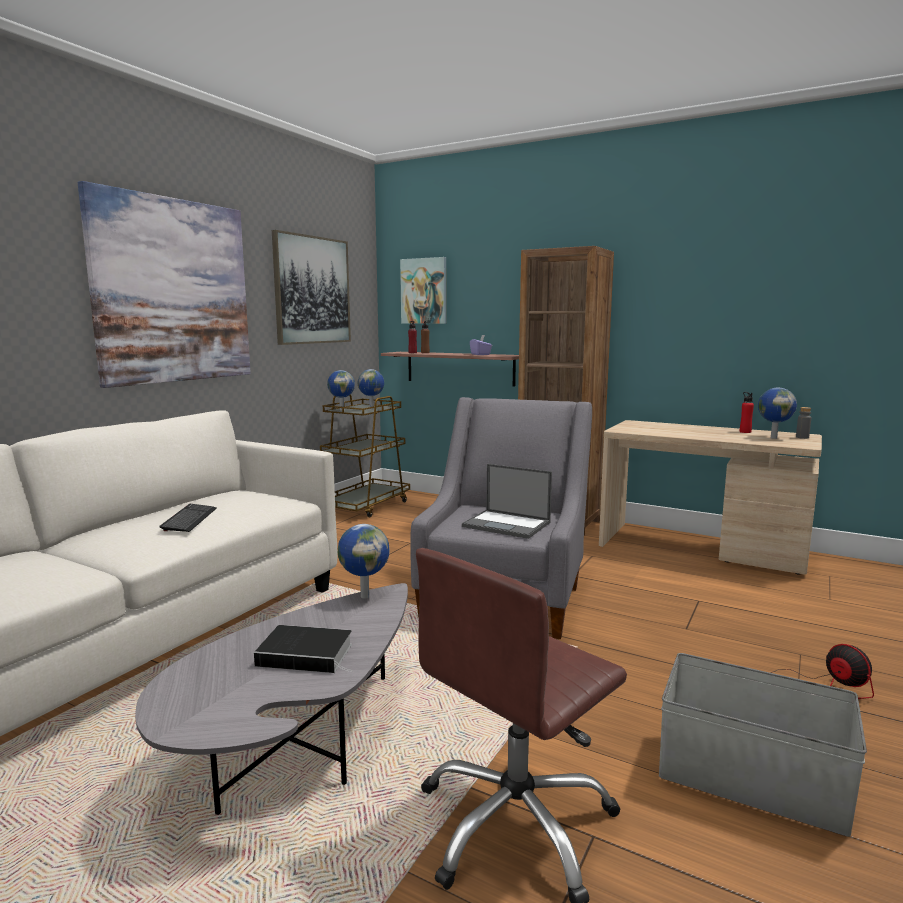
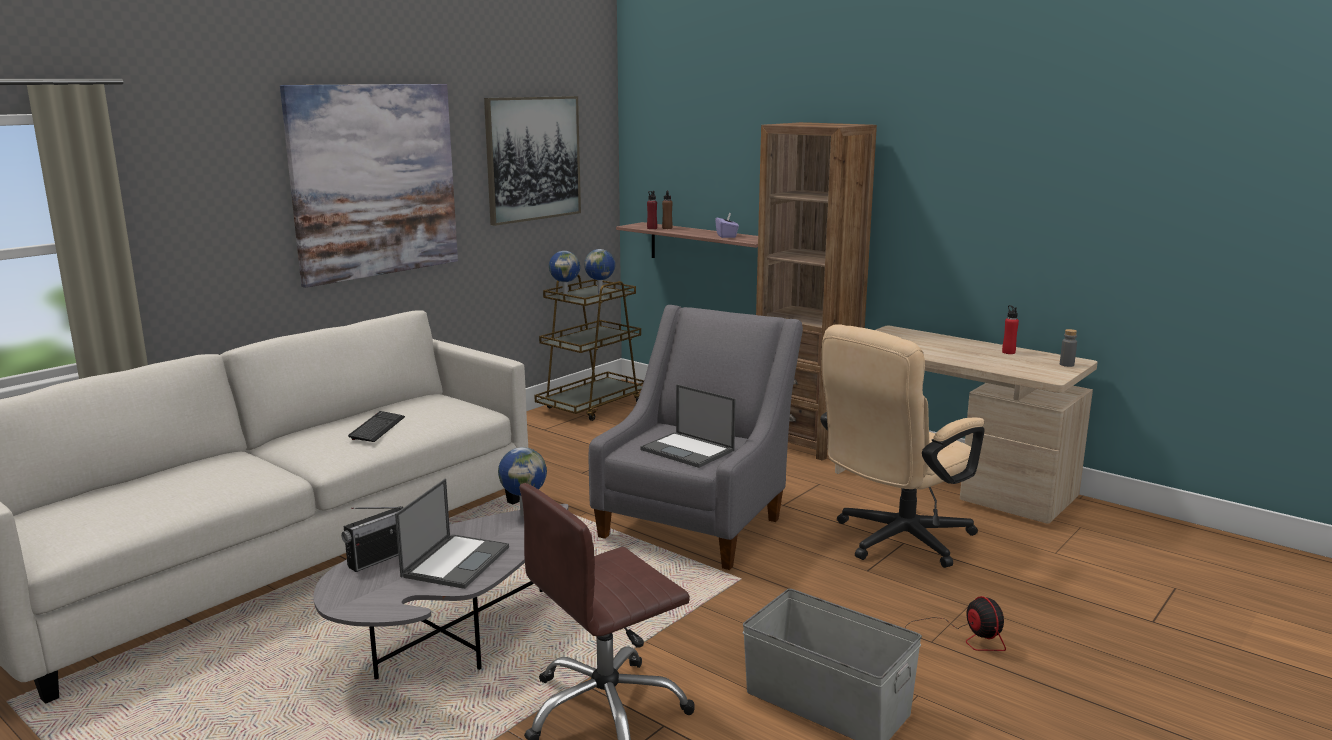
camera: 10 degrees right, 5 degrees up
(214, 659) = (380, 558): none -> radio
(308, 654) = (456, 561): book -> laptop
(424, 291) = (669, 152): picture -> none
(690, 600) = (894, 541): none -> beige office chair
(773, 438) = (1030, 363): globe -> none

